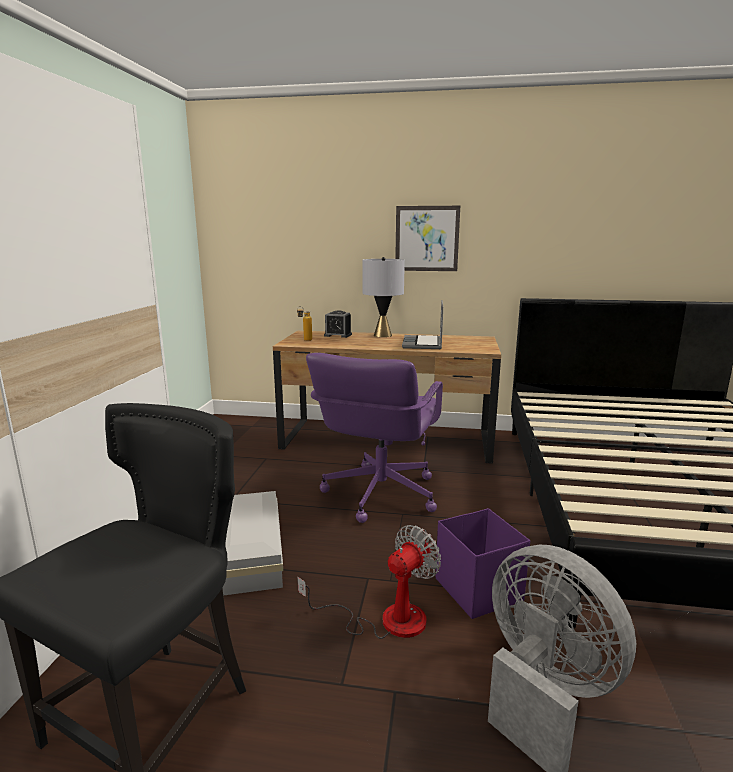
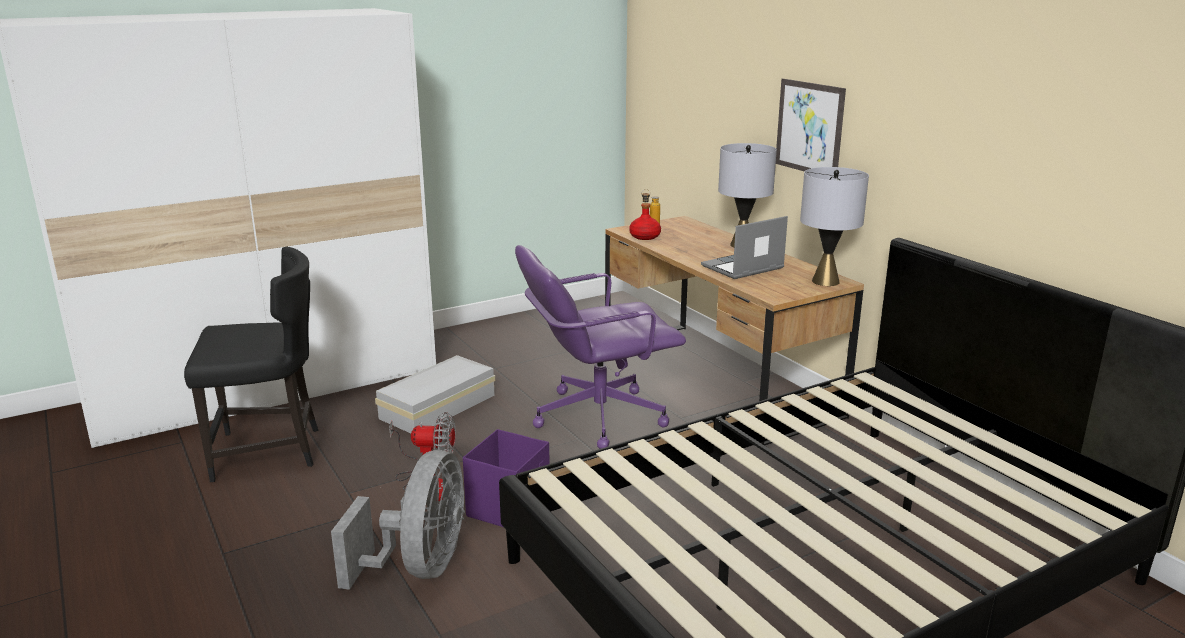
camera: 50 degrees right, 5 degrees up
(315, 344) = (645, 237): none -> red bottle
(338, 335) = (699, 232): alarm clock -> none
(478, 339) = (825, 281): none -> grey table lamp

